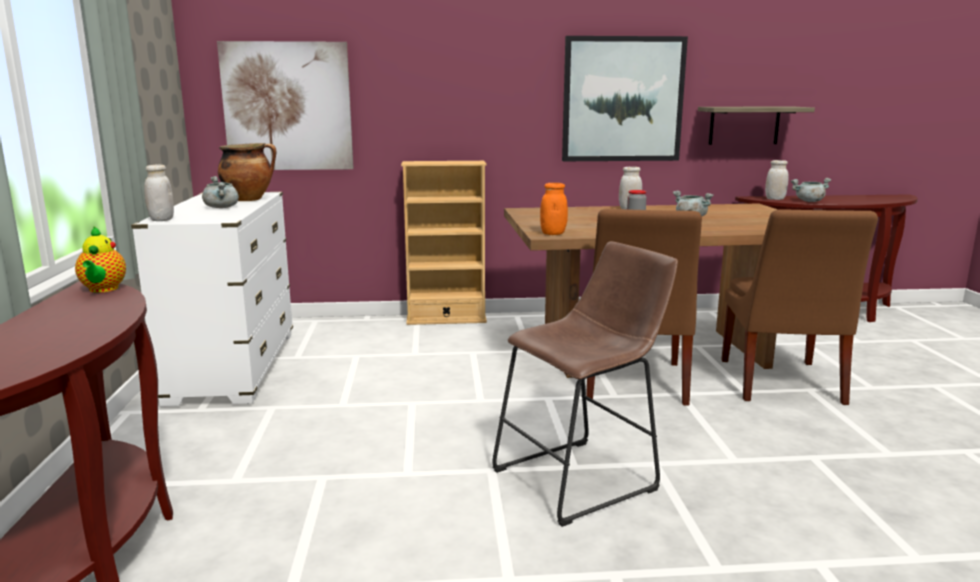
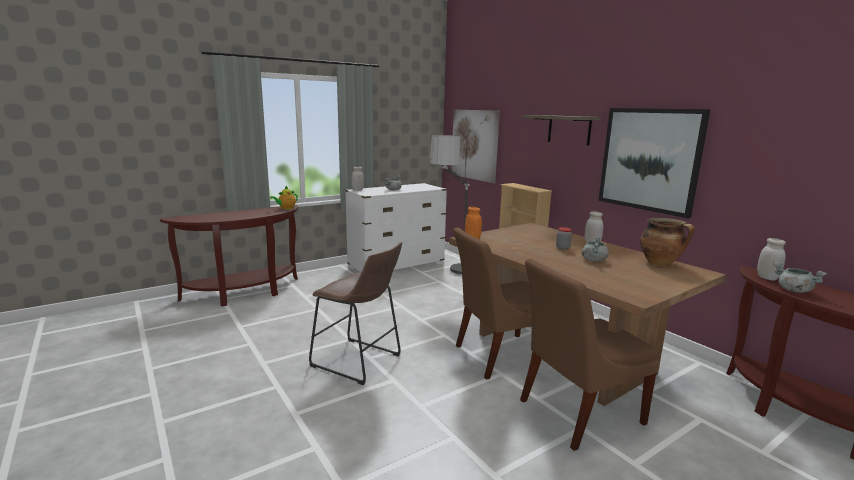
camera: 60 degrees right, 0 degrees up
(249, 199) = (417, 189): cooking pot -> cooking pot (661, 263)
(356, 343) = (453, 277): none -> floor lamp
(744, 125) = (764, 198): shelf -> shelf (569, 129)

